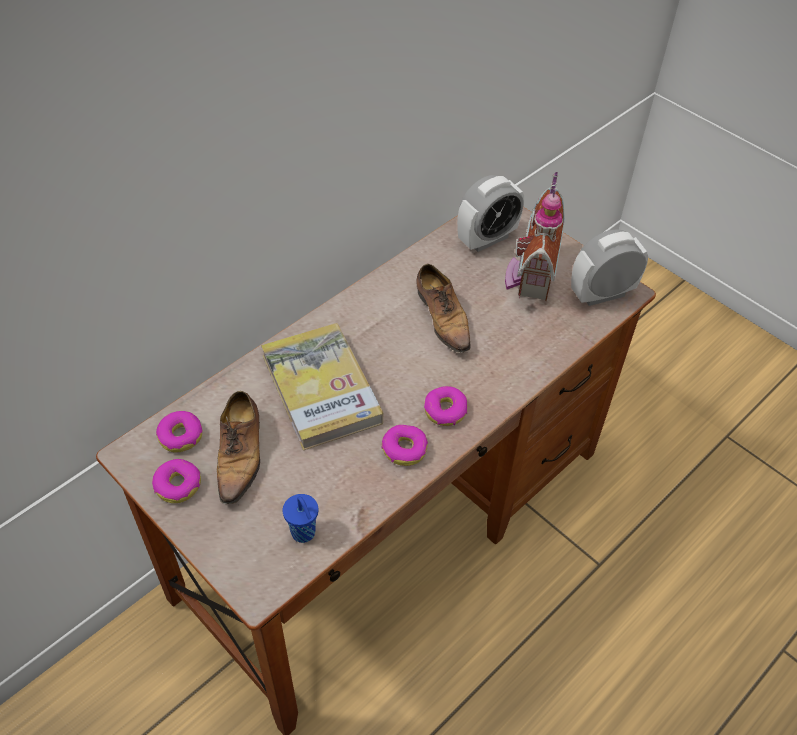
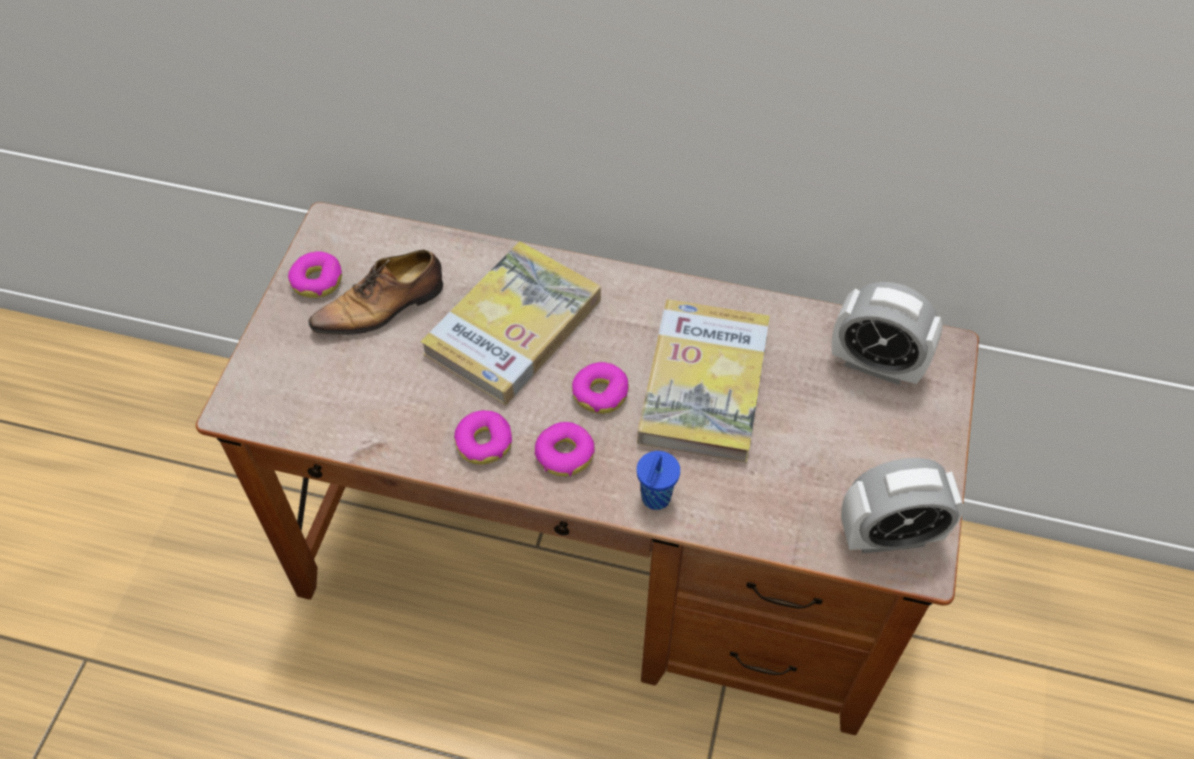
camera: 60 degrees right, 5 degrees up
(180, 436) = (375, 249): donut -> donut (600, 393)
(304, 534) = (321, 410): blue cup -> blue cup (655, 499)
(443, 318) = (704, 384): shoe -> book
(529, 276) = (850, 439): toy house -> none
(602, 294) = (889, 536): alarm clock -> alarm clock turned 135 degrees clockwise

